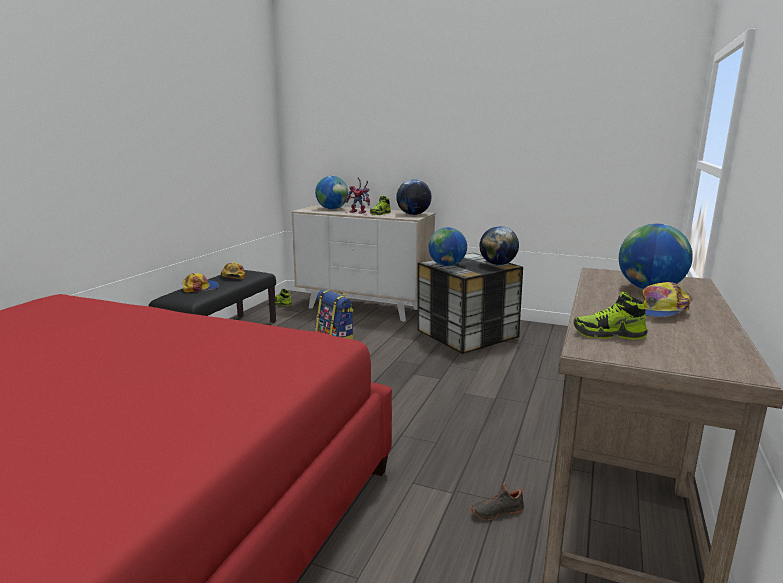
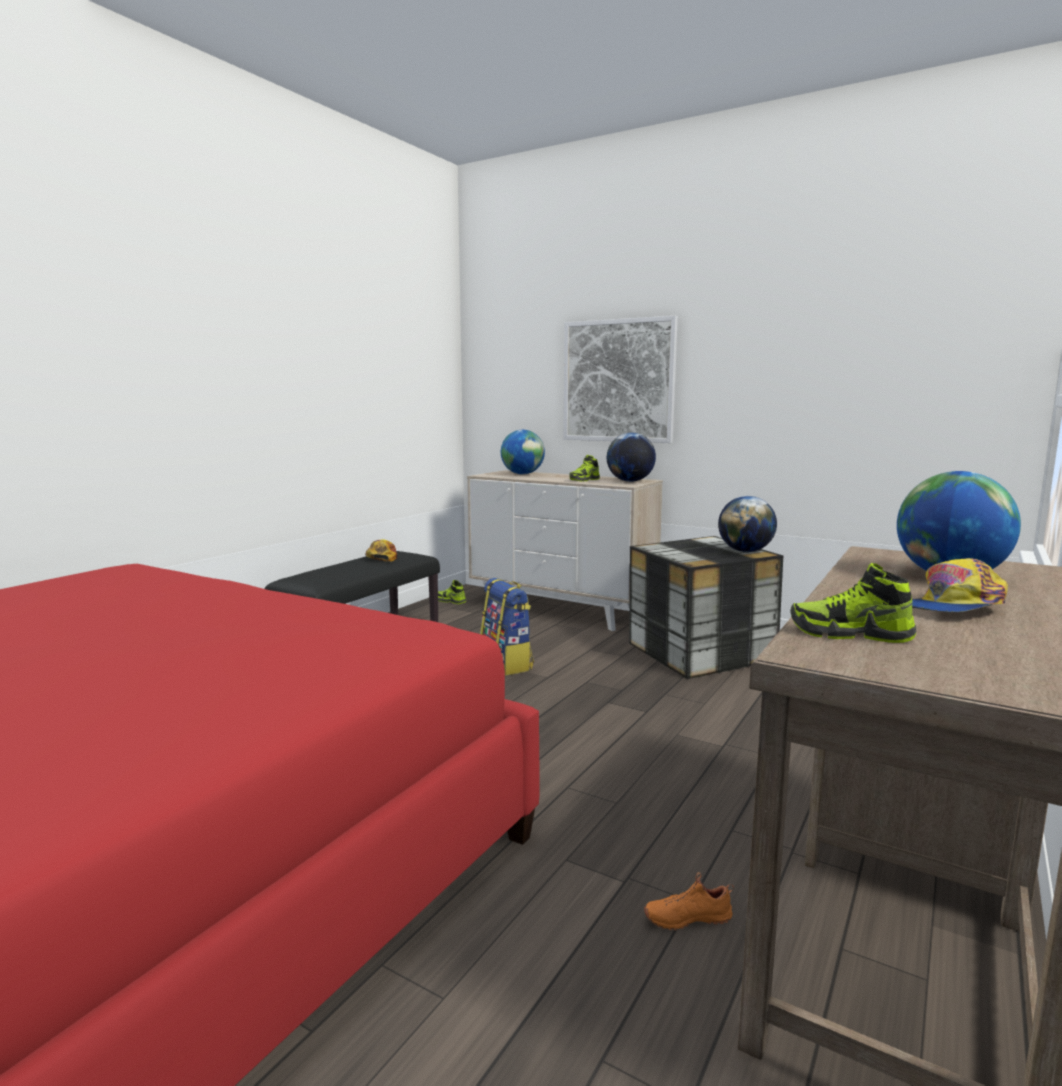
camera: 10 degrees right, 5 degrees down
(200, 288) = (334, 570): cap -> none
(359, 212) = (557, 478): toy robot -> none
(402, 140) = (618, 381): none -> picture
(446, 265) = (670, 551): globe -> none
(496, 511) = (687, 917): black shoe -> orange shoe

